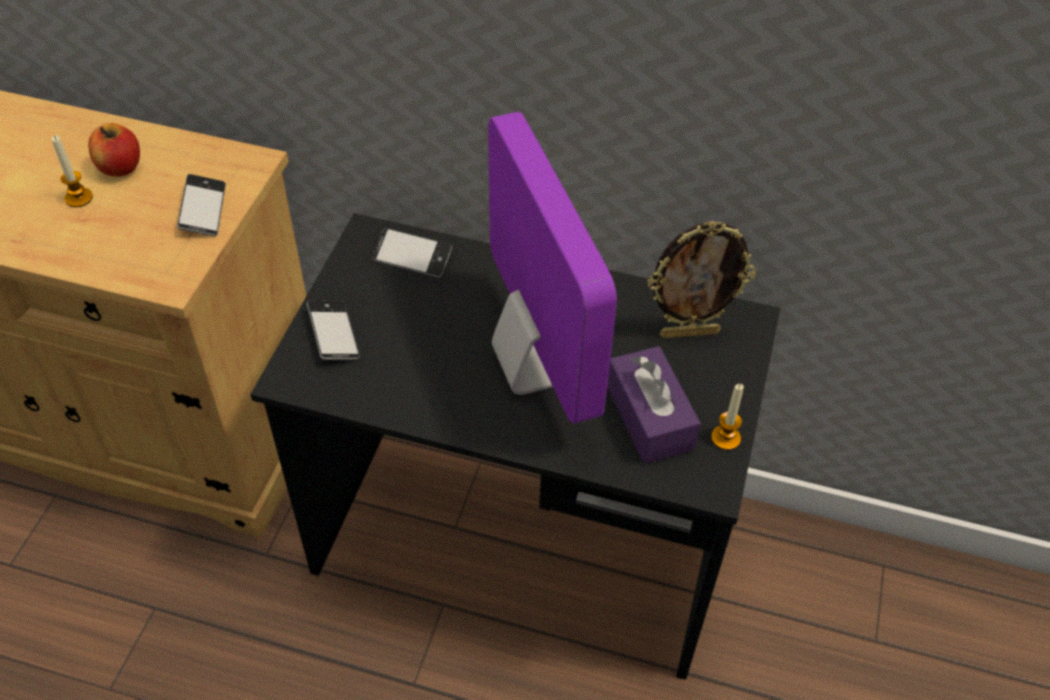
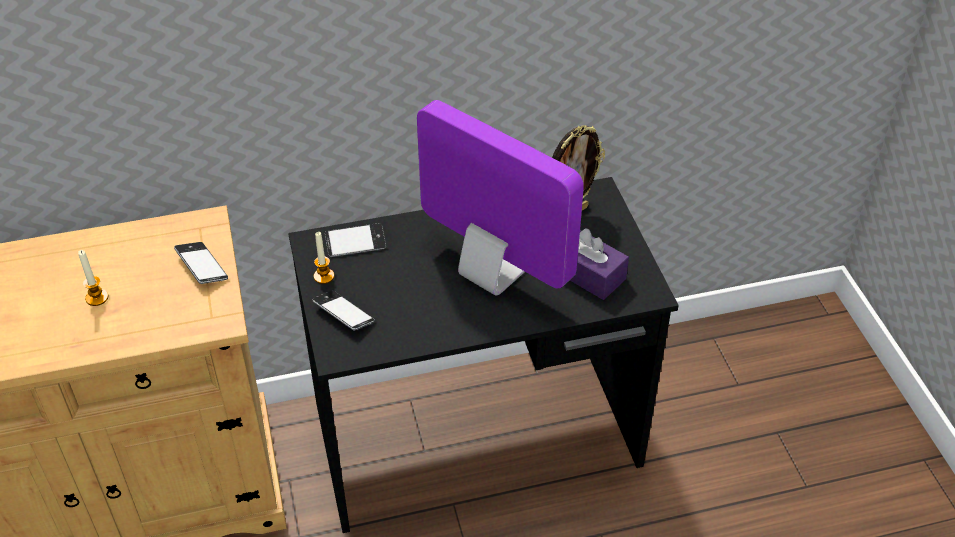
camera: 30 degrees left, 5 degrees down
(120, 167) = (109, 264): apple -> none
(725, 438) = (638, 264): candle -> candle (324, 276)

